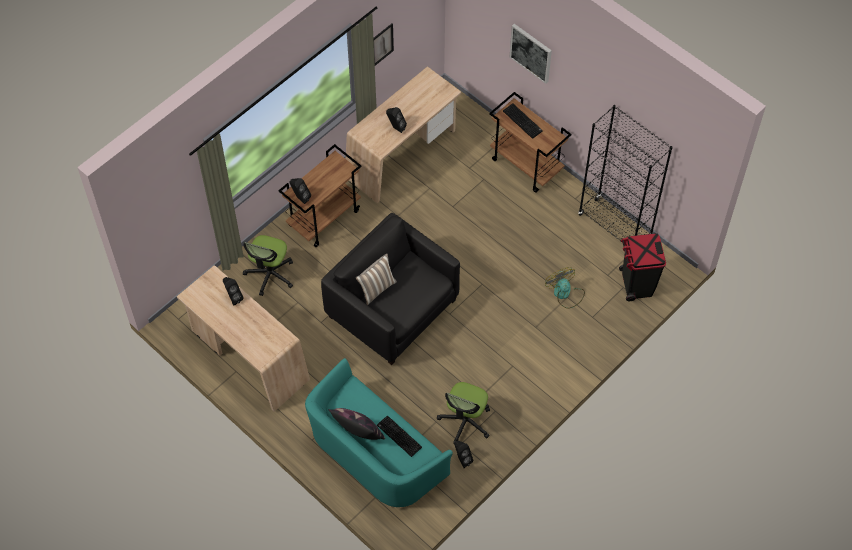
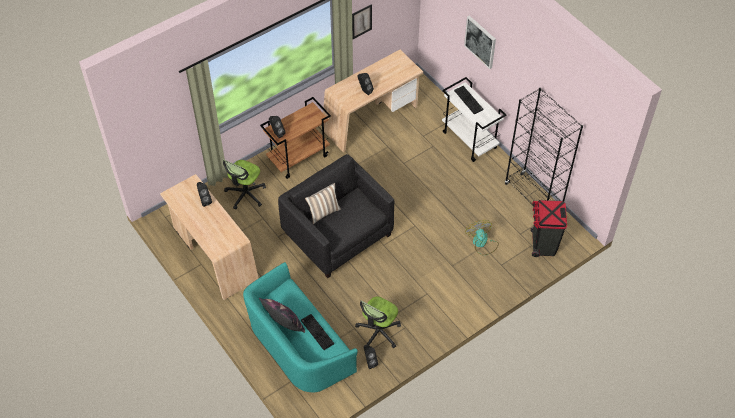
camera: 10 degrees right, 5 degrees down
(527, 165) = (470, 140): brown cart -> white cart

